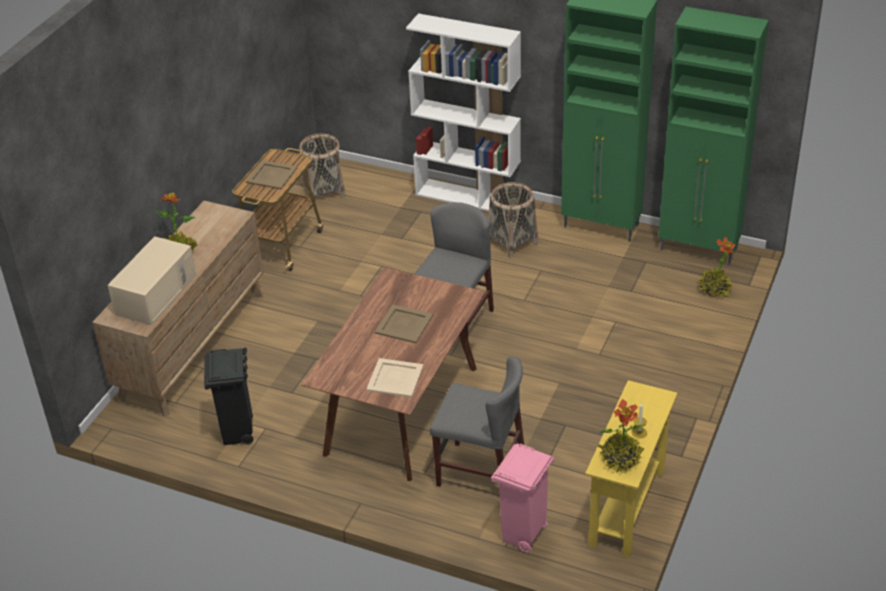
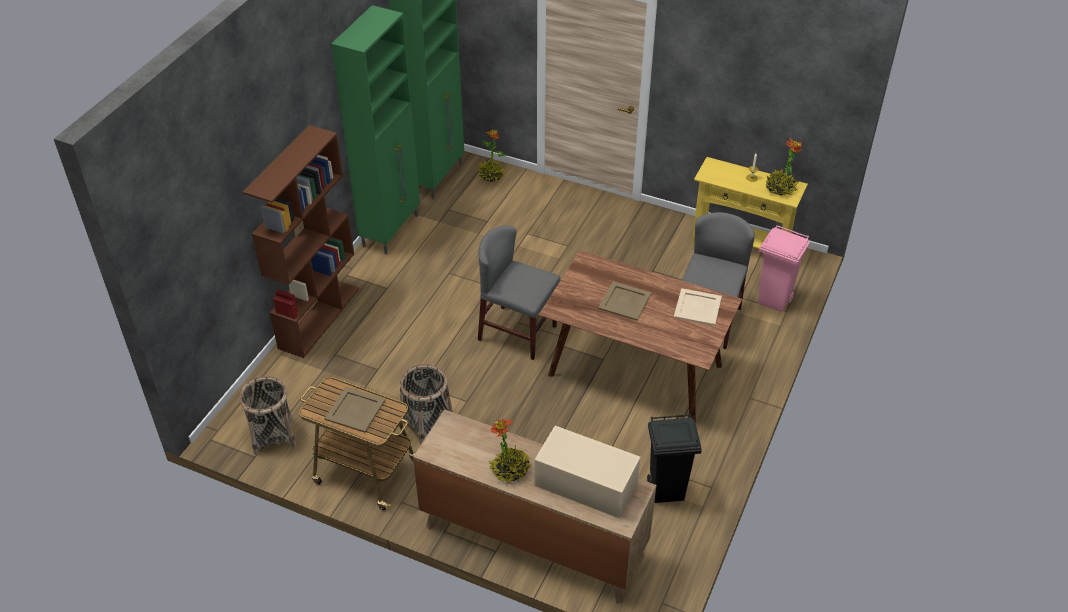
camera: 90 degrees left, 5 degrees up
(468, 197) = (319, 317): white bookcase -> brown bookcase
(512, 242) = (402, 289): basket -> basket (427, 423)

